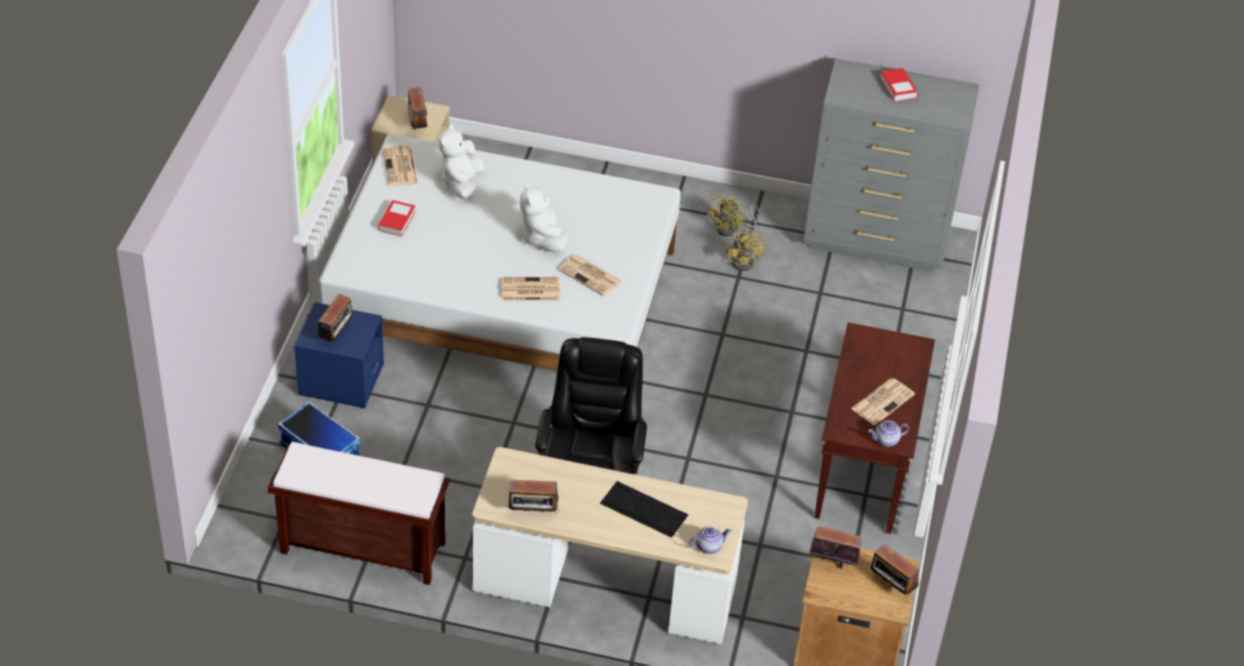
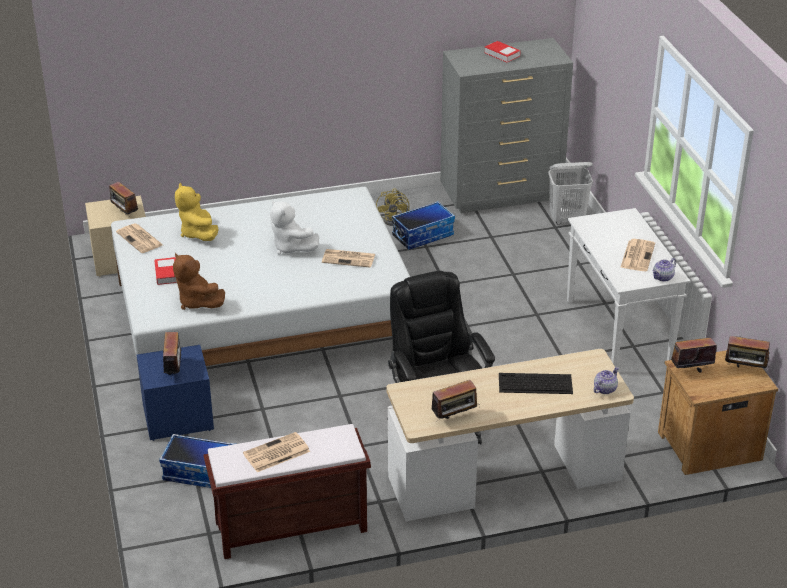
camera: 25 degrees left, 10 degrees down
(402, 268) = (197, 302): none -> brown plush toy
(462, 183) = (198, 234): white plush toy -> yellow plush toy
(529, 290) = (310, 282): newspaper -> newspaper (276, 453)
(746, 261) = (423, 235): yellow fan -> storage box
(864, 471) = (619, 332): brown console table -> white console table
(925, 304) = (567, 219): none -> white laundry basket

